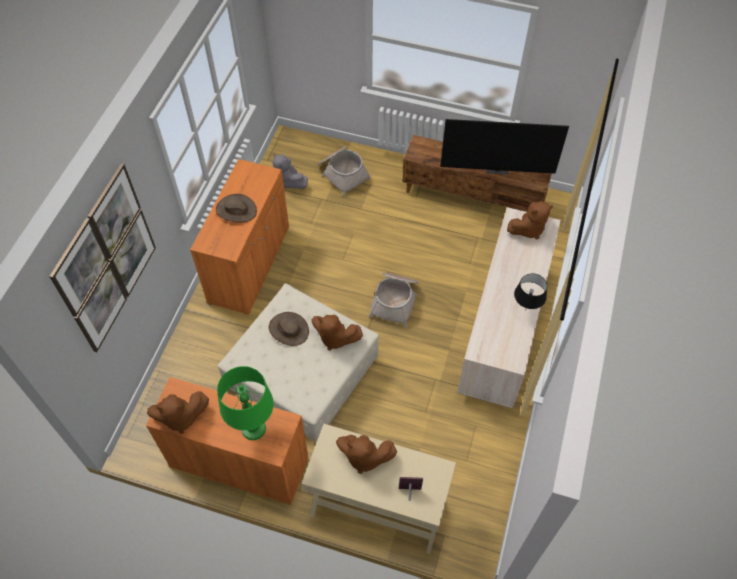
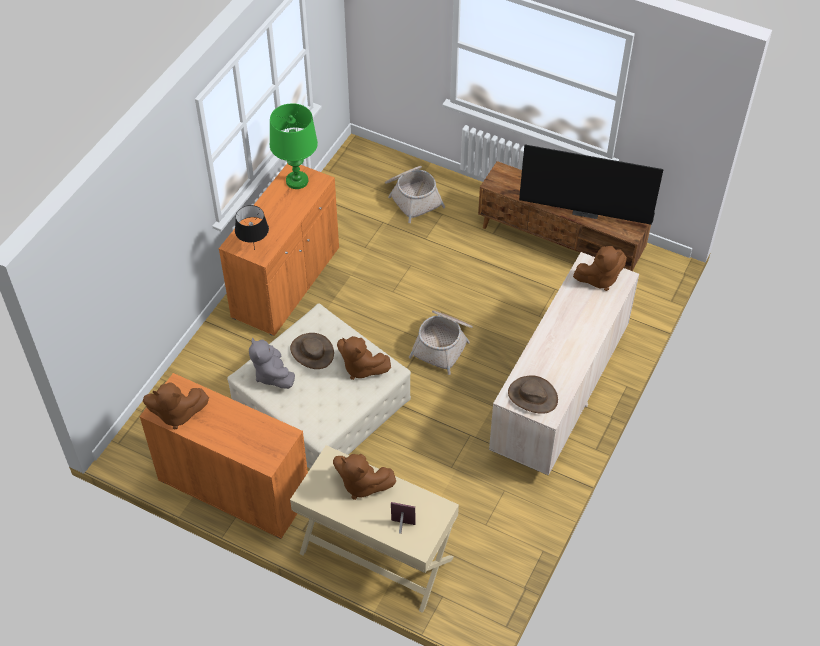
camera: 10 degrees right, 5 degrees down
(106, 259) = (128, 236): picture -> none
(236, 210) = (276, 214): brown hat -> brown hat (532, 396)
(253, 429) = (250, 436): green table lamp -> green table lamp (297, 181)
(289, 181) = (349, 198): grey plush toy -> grey plush toy (272, 374)
(526, 310) = (574, 363): black table lamp -> black table lamp (255, 250)

